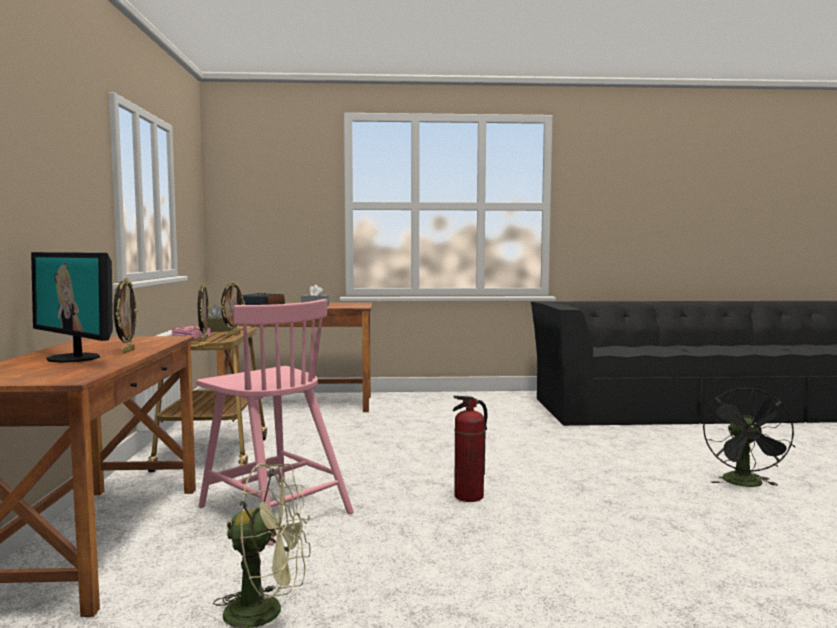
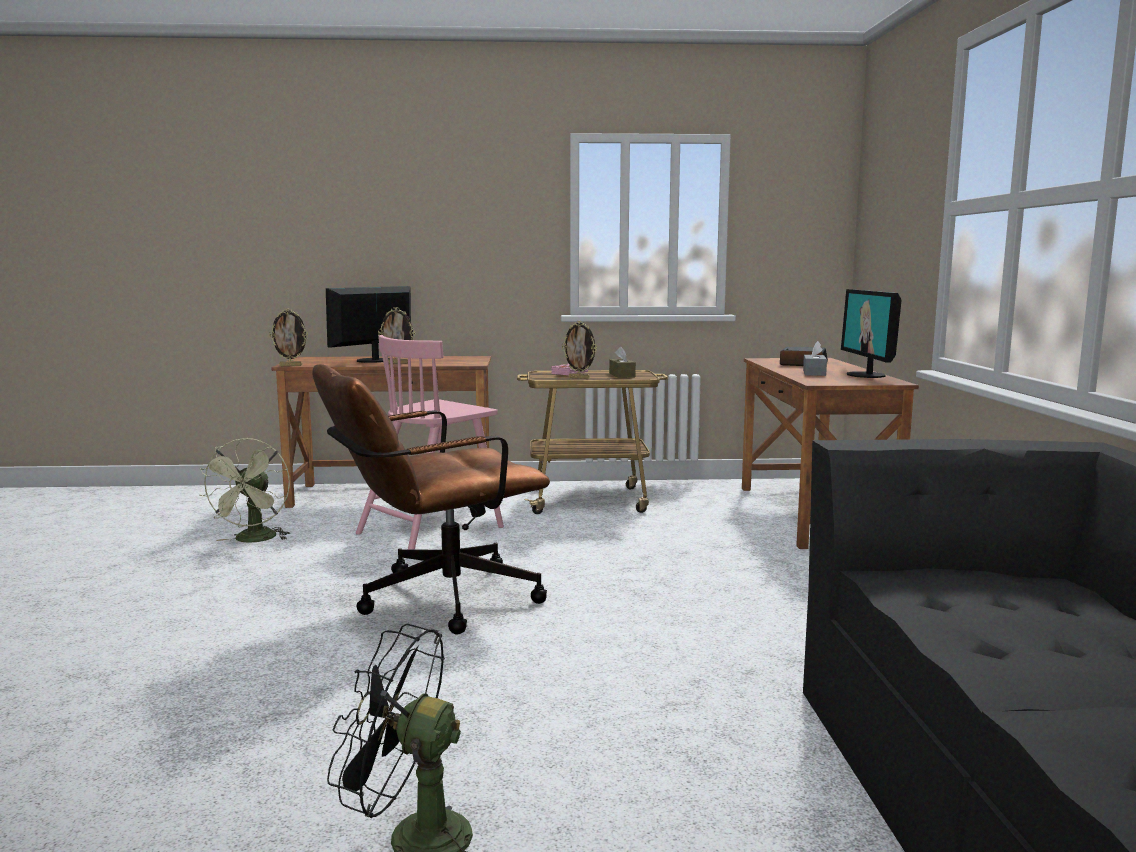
camera: 90 degrees right, 5 degrees up
(204, 339) = (542, 376): picture frame -> picture frame (291, 365)
(330, 303) = (867, 375): none -> monitor
(469, 497) = (434, 600): fire extinguisher -> brown office chair

